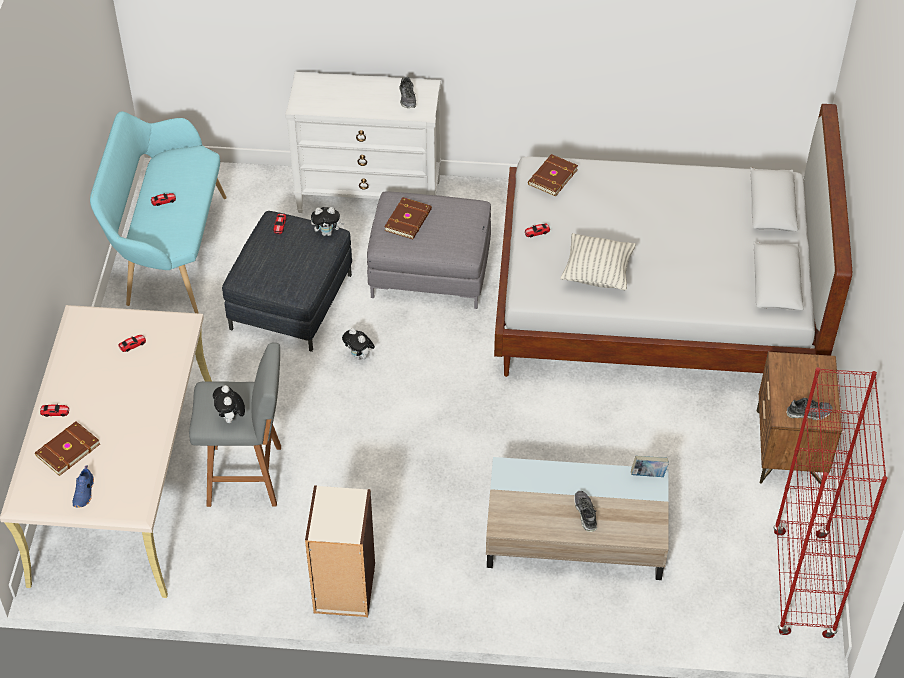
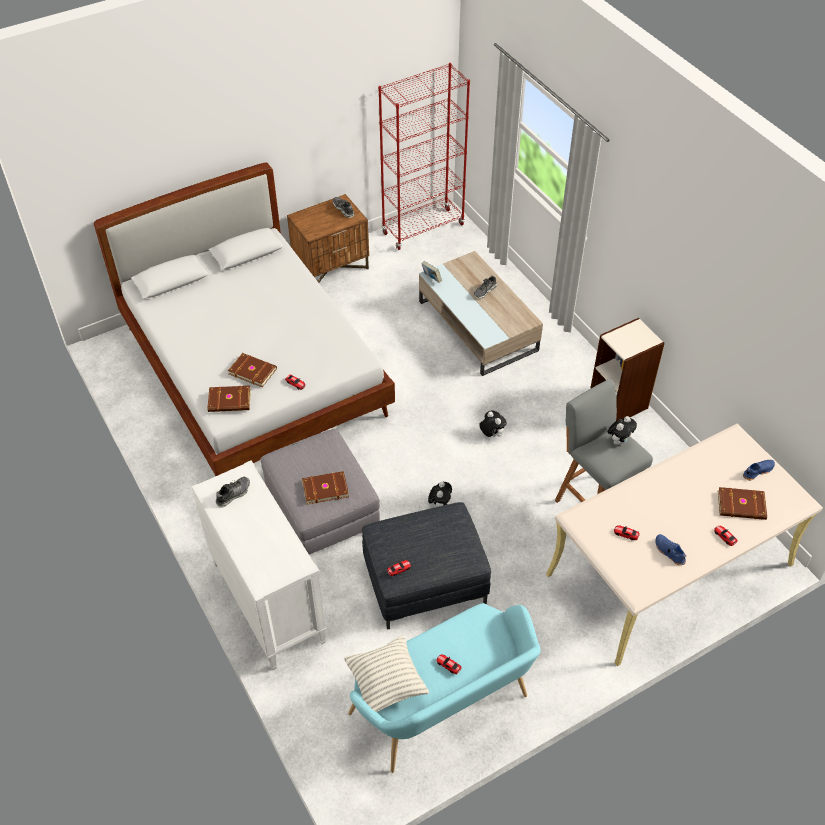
camera: 125 degrees left, 0 degrees up
(85, 361) = (669, 552): none -> blue shoe
(327, 233) = (379, 533): plush toy -> plush toy (491, 434)
(579, 207) = (252, 370): none -> brown book
(597, 274) = (311, 334): pillow -> pillow (386, 683)

